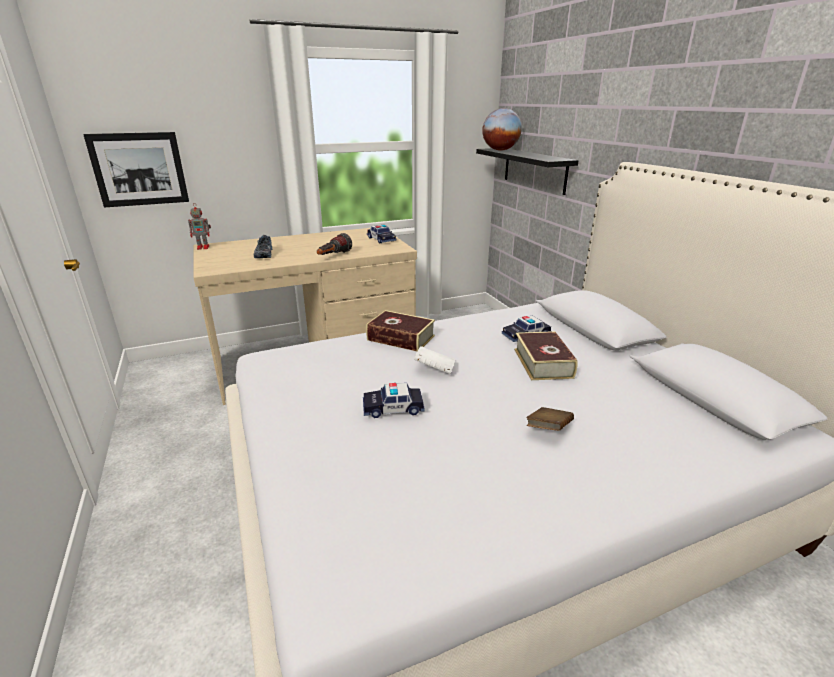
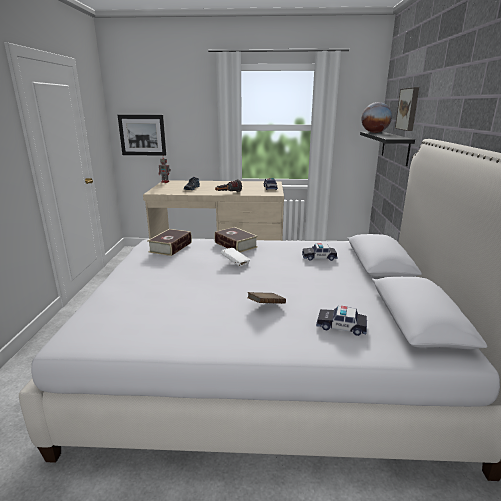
camera: 25 degrees right, 5 degrees down
(393, 408) = (188, 276): toy car -> toy car (341, 326)
(543, 363) = (310, 273): book -> book (170, 247)
(558, 119) = (408, 109): none -> picture

